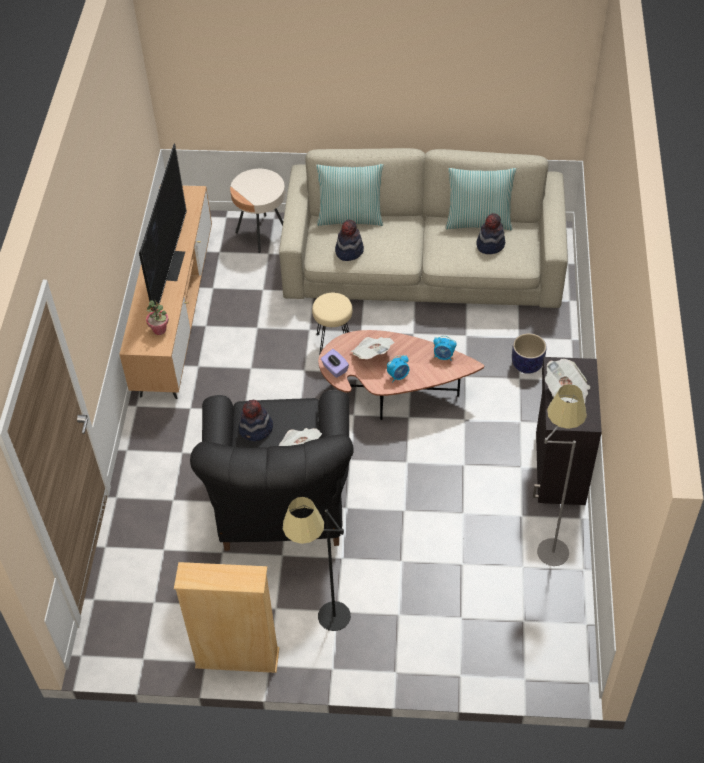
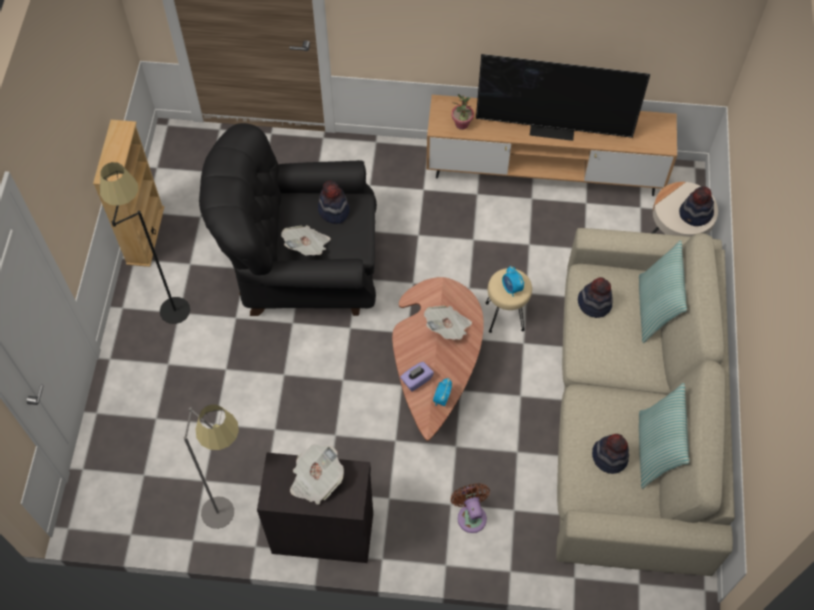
camera: 90 degrees right, 10 degrees up
(264, 181) = (695, 214): none -> hat
(334, 369) = (428, 292): purple tissue box -> purple tissue box (416, 380)
(398, 376) = (415, 352): alarm clock -> alarm clock (511, 288)
(527, 365) = (471, 515): planter -> brown fan

